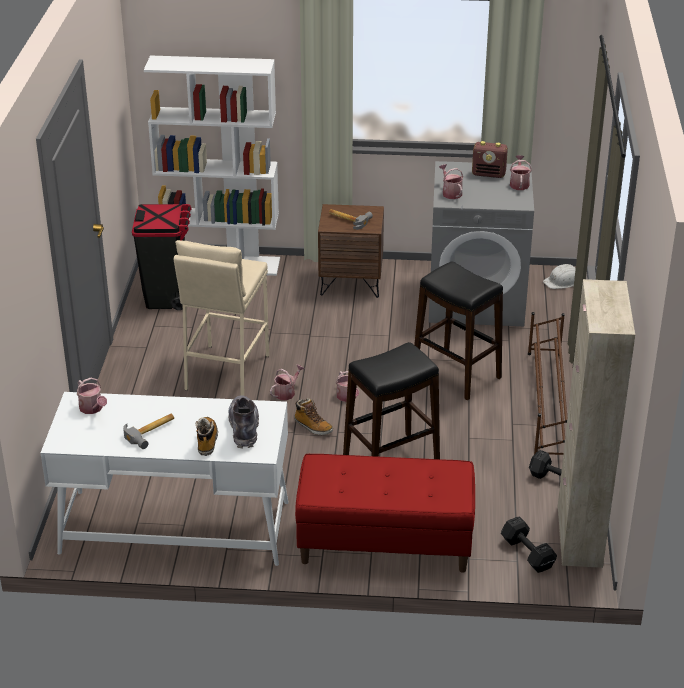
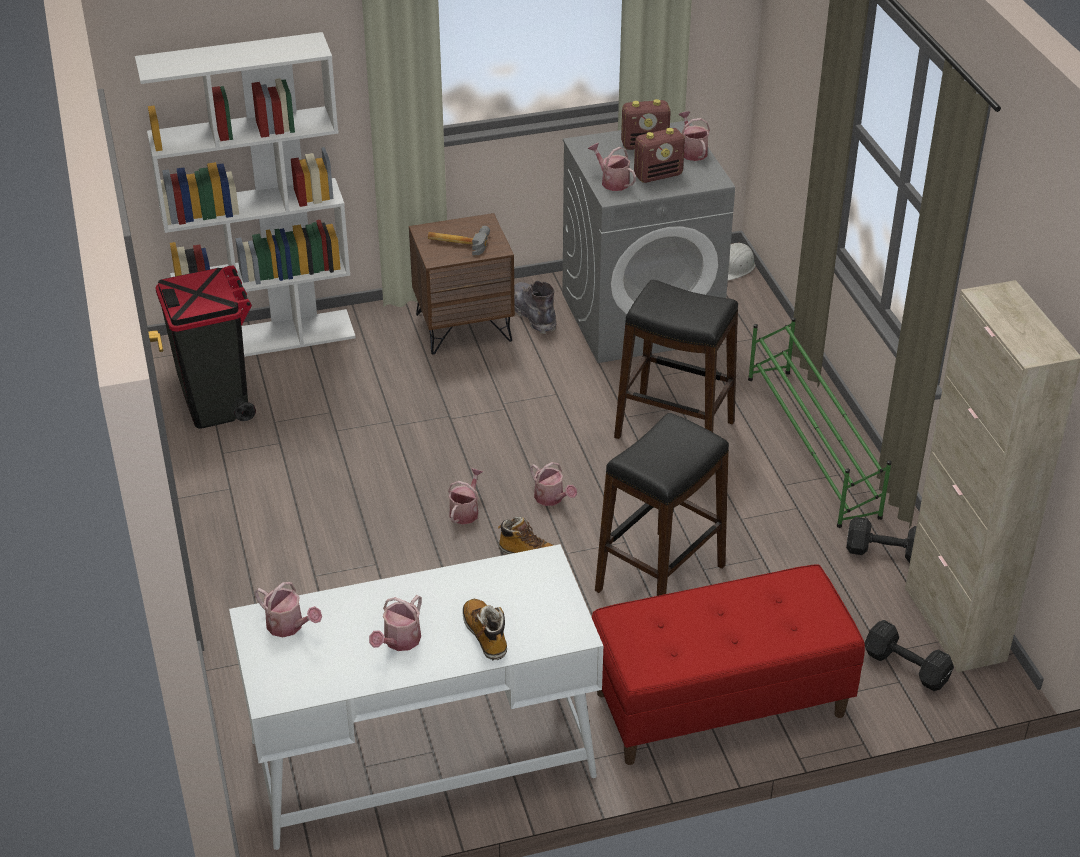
camera: 20 degrees left, 5 degrees up
(152, 432) = (399, 642): hammer -> watering can
(226, 372) = (364, 500): beige stool -> none
(244, 428) = (526, 601): grey boot -> grey boot (533, 315)
(485, 194) = (658, 175): none -> radio
(547, 404) = (811, 446): brown shoe rack -> green shoe rack

